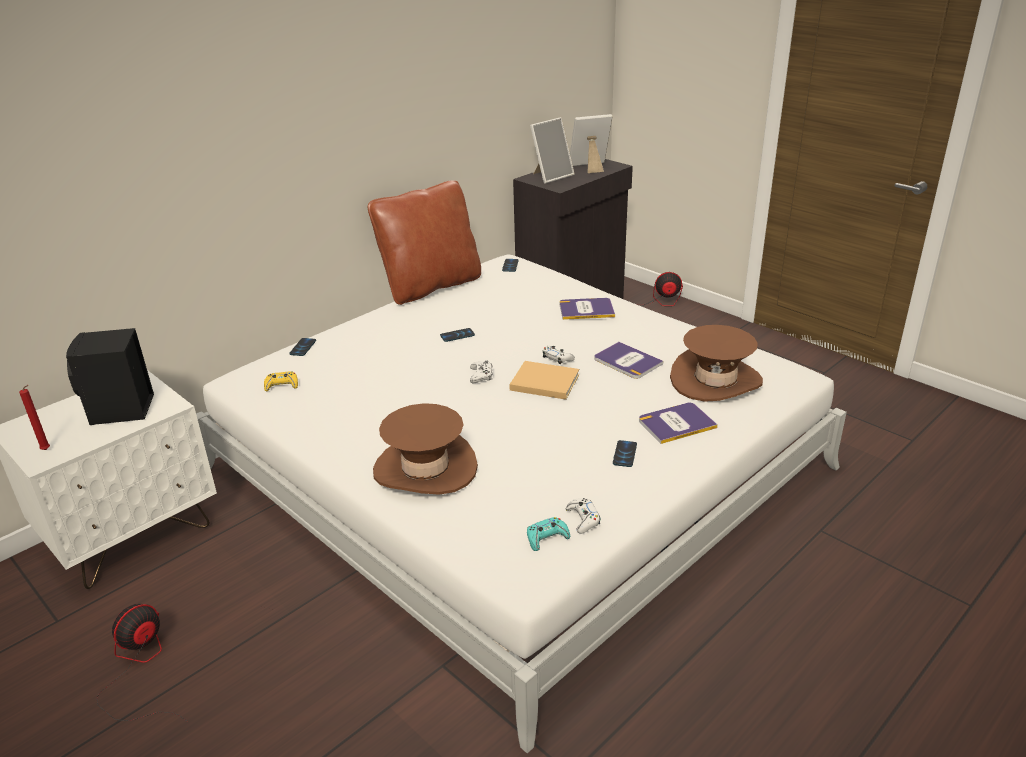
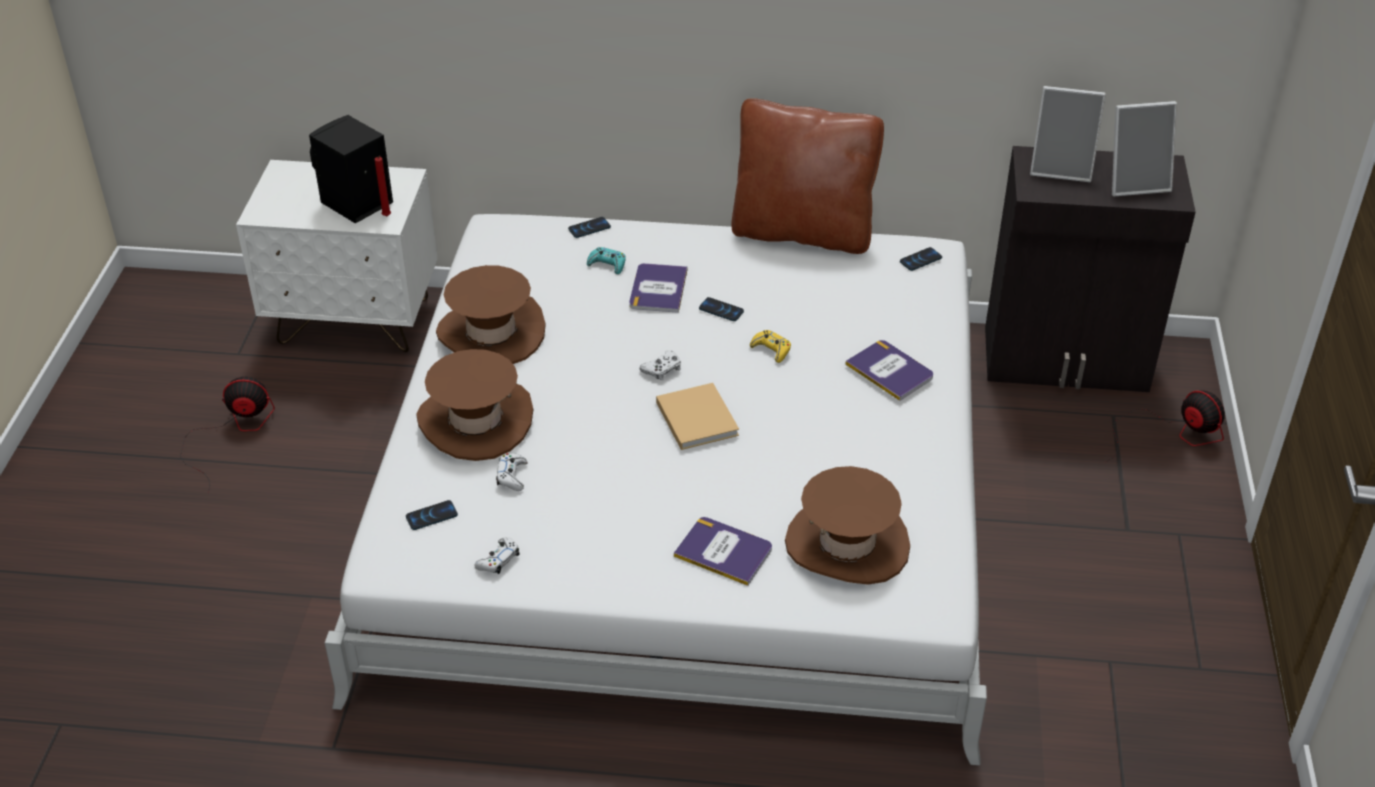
camera: 50 degrees right, 10 degrees up
(47, 450) = (273, 207): red candle -> red candle (387, 217)
(282, 385) = (515, 258): yellow game controller -> yellow game controller (771, 350)
(343, 425) = (491, 333): none -> brown hat
(547, 538) = (450, 550): turquoise game controller -> turquoise game controller (607, 264)
(557, 358) = (757, 403): white game controller -> white game controller (512, 476)
(590, 167) = (1135, 182): picture frame -> picture frame turned 135 degrees clockwise
(624, 454) = (629, 539): phone -> phone (431, 516)
(627, 361) = (812, 457): book -> book (658, 289)

